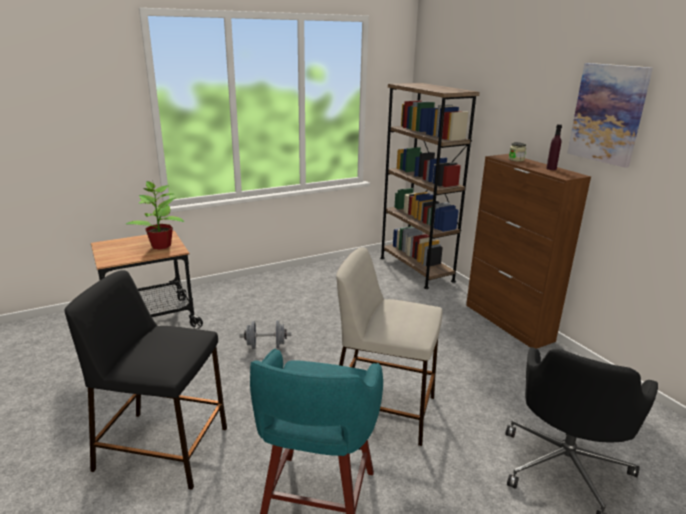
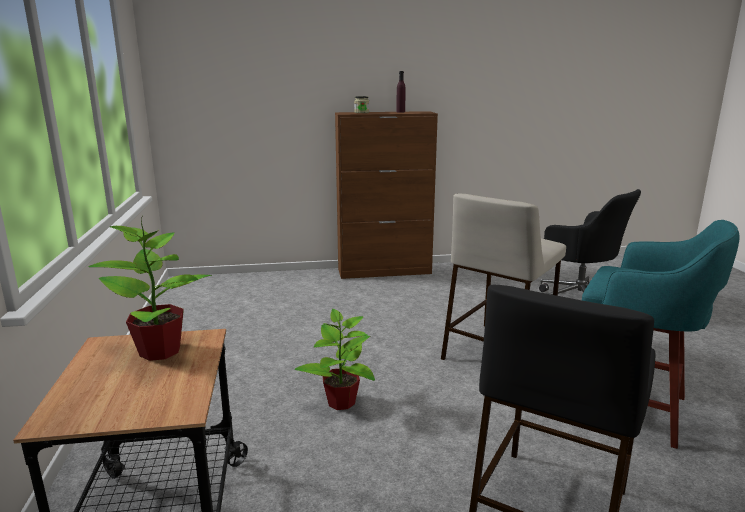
camera: 70 degrees left, 5 degrees down
(266, 346) = (341, 402): grey dumbbell -> potted plant
(416, 269) = (240, 282): brown bookcase -> none
(608, 114) = (431, 57): picture -> none

